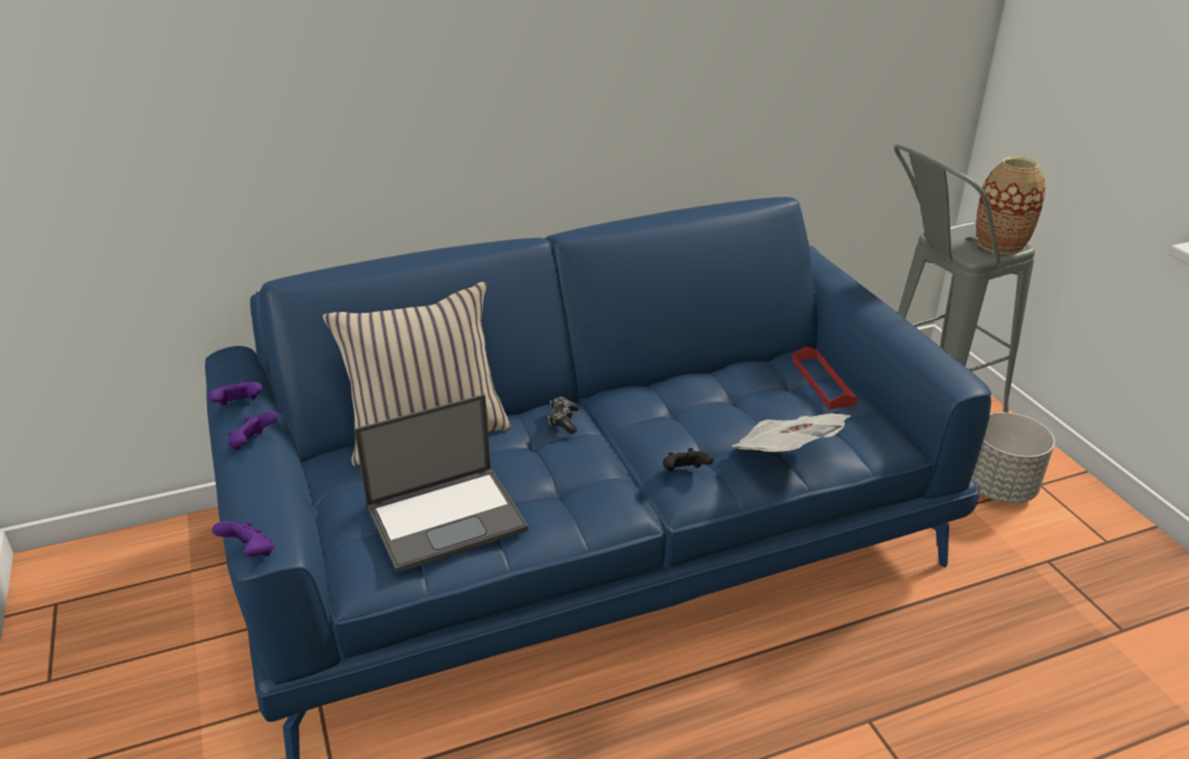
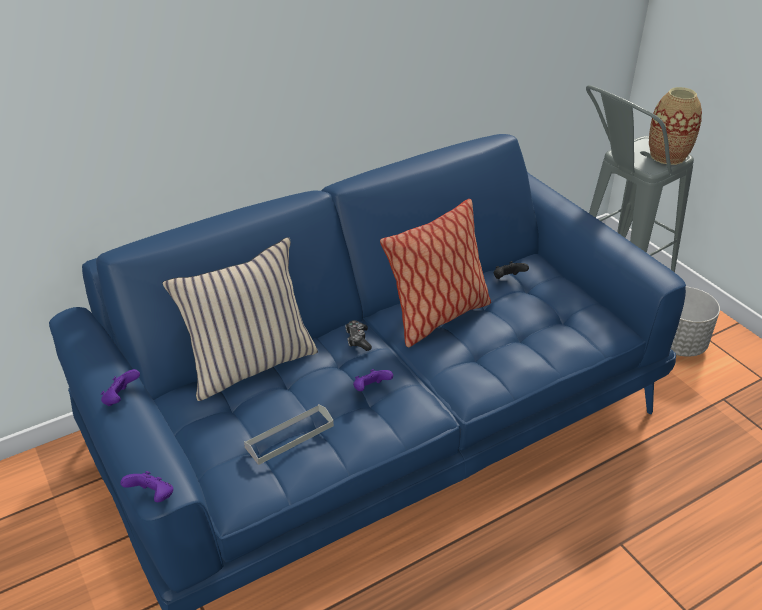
camera: 10 degrees left, 5 degrees up
(239, 406) = (96, 364): purple game controller -> purple game controller (371, 389)
(448, 517) = (289, 436): laptop -> grey tray
(669, 406) = (438, 317): none -> pillow
(685, 473) = (465, 374): black game controller -> black game controller (508, 279)
(786, 454) = (538, 349): newspaper -> none
(822, 382) = (551, 283): red tray -> none

